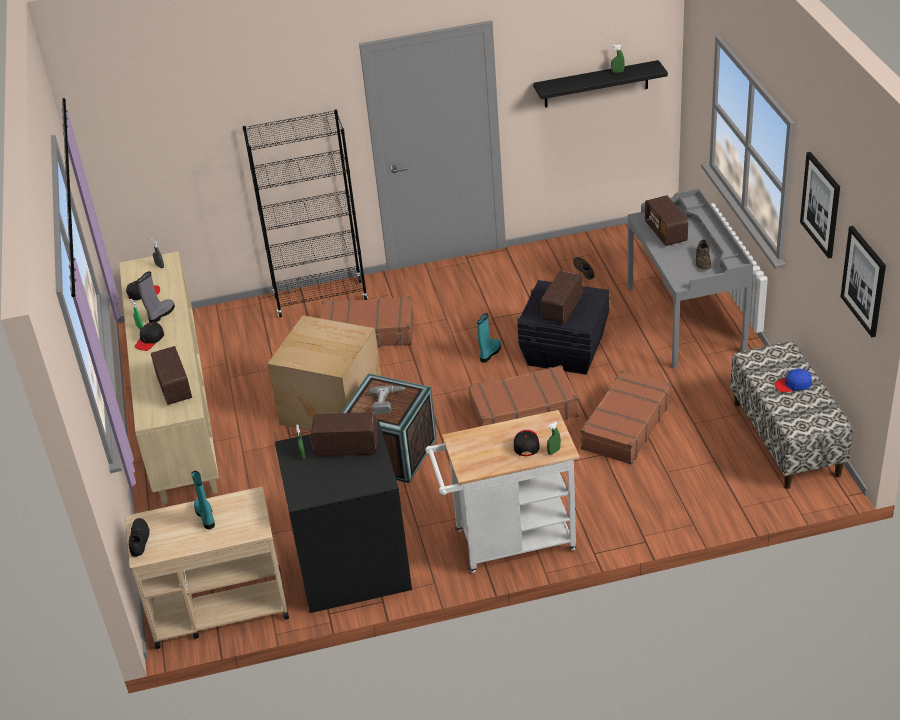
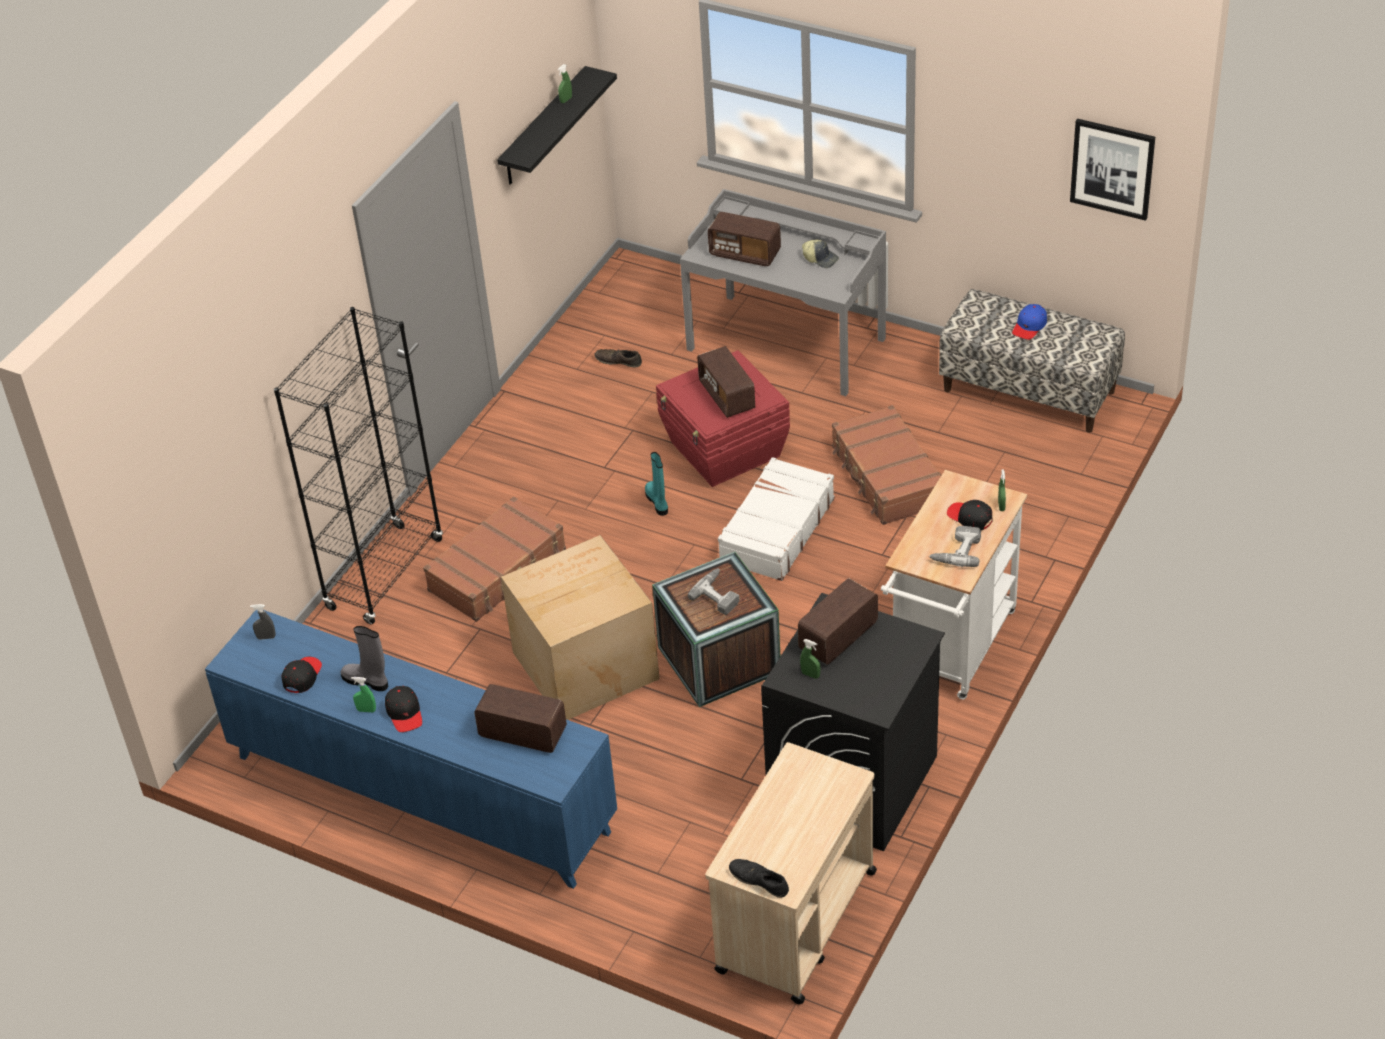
camera: 50 degrees left, 5 degrees up
(161, 314) = (367, 681): grey boot -> grey boot turned 45 degrees counterclockwise
(177, 410) = (422, 795): beige cabinet -> blue cabinet
(206, 516) = (783, 809): turquoise boot -> none
(488, 456) = (956, 551): none -> power drill
(523, 410) = (776, 530): brown suitcase -> white suitcase
(564, 351) = (725, 450): black storage box -> red storage box
(703, 260) = (820, 258): brown shoe -> cap
(821, 204) = (1001, 118): picture -> none

